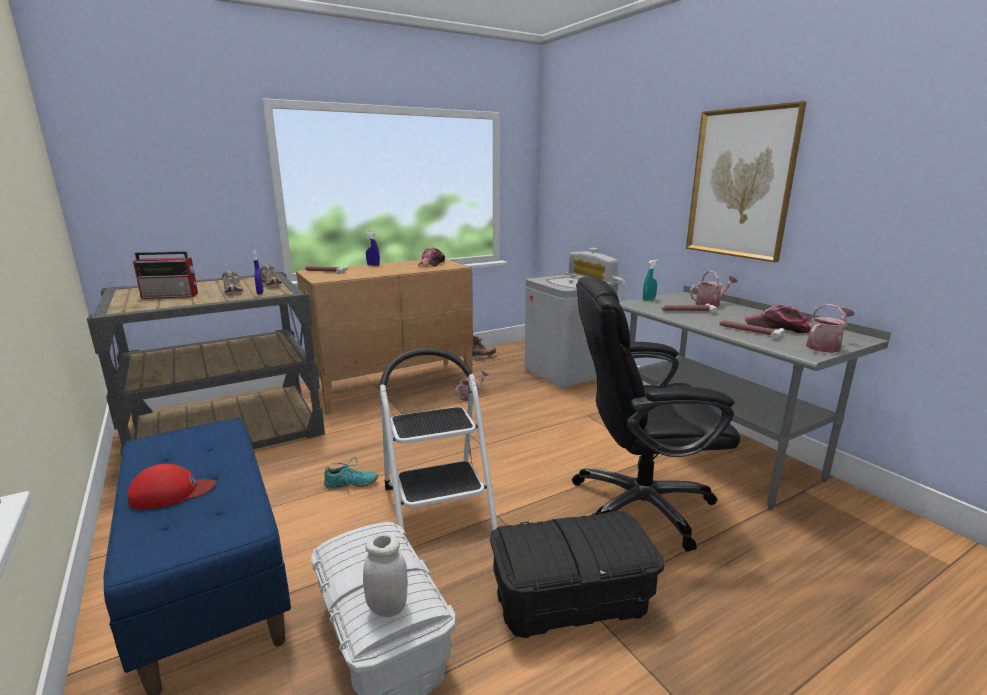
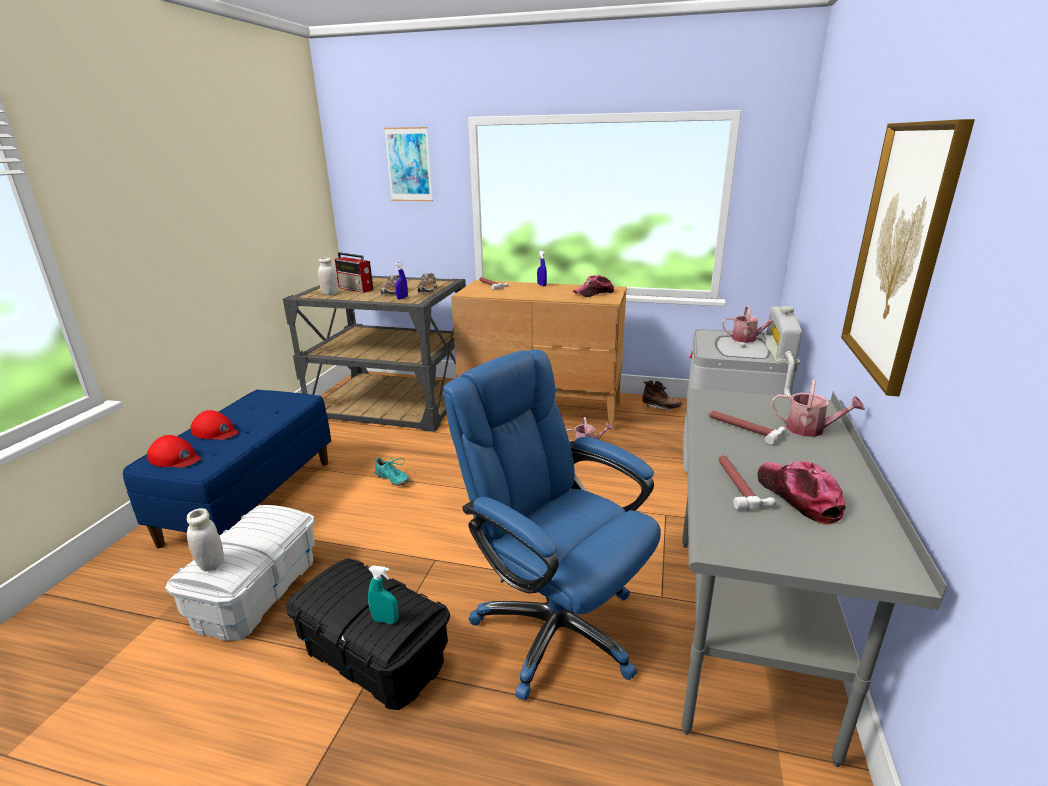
camera: 45 degrees right, 5 degrees up
(147, 304) = (330, 294): none -> white jar
(175, 537) = (175, 458): none -> red cap
(186, 148) = (409, 165): none -> picture
(437, 508) = (409, 528): step ladder -> none
(641, 505) = (556, 628): black office chair -> blue office chair
(649, 299) = (741, 397): turquoise spray bottle -> turquoise spray bottle (385, 620)
(825, 346) = (781, 550): watering can -> watering can (747, 339)

